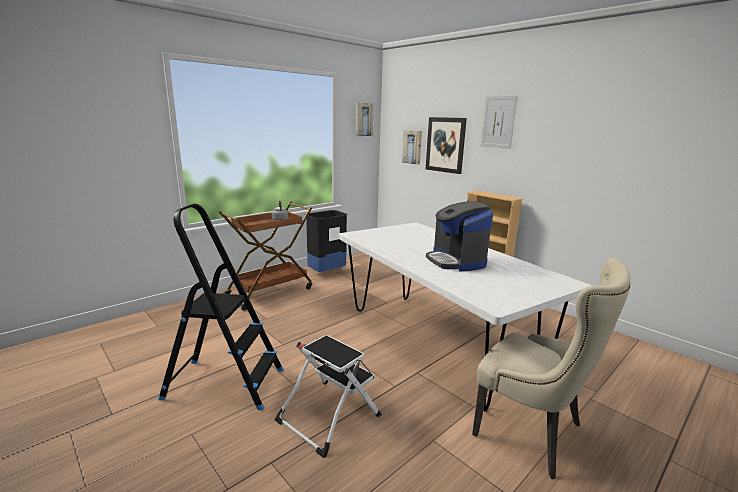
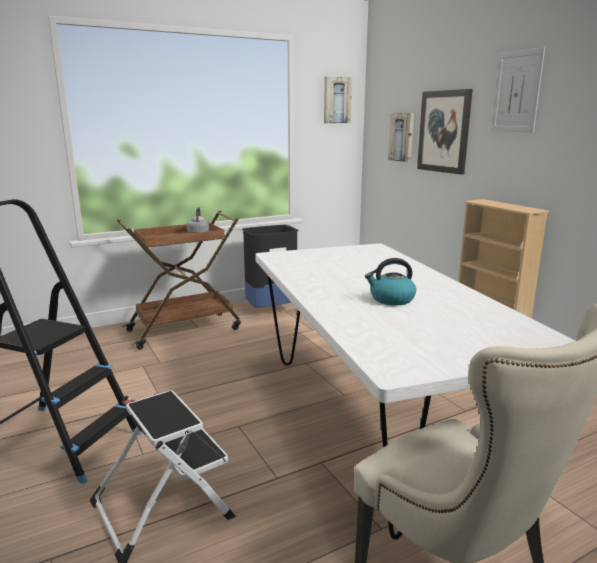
camera: 15 degrees right, 0 degrees up
(456, 261) = (391, 299): coffee machine -> kettle

